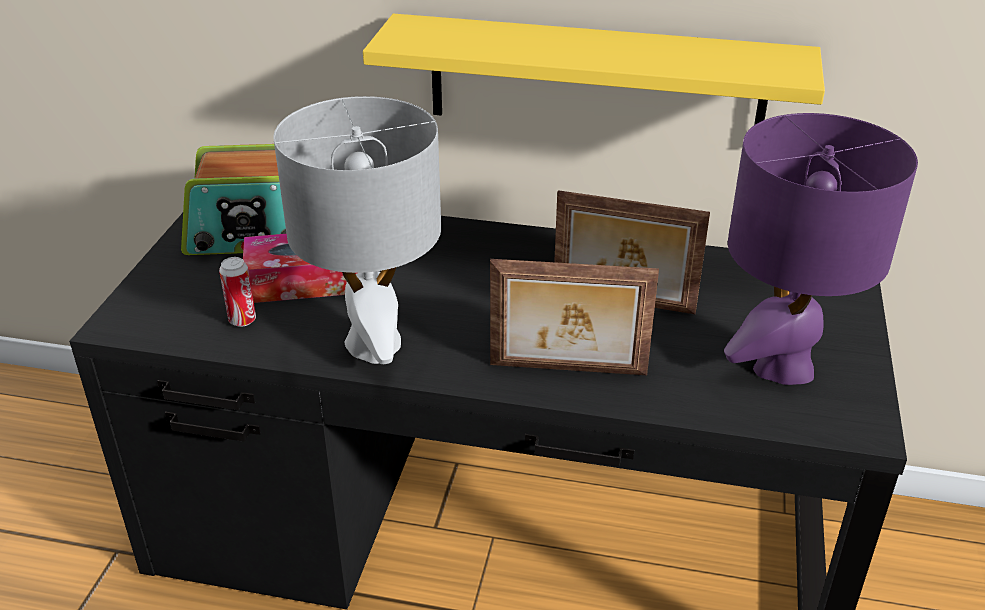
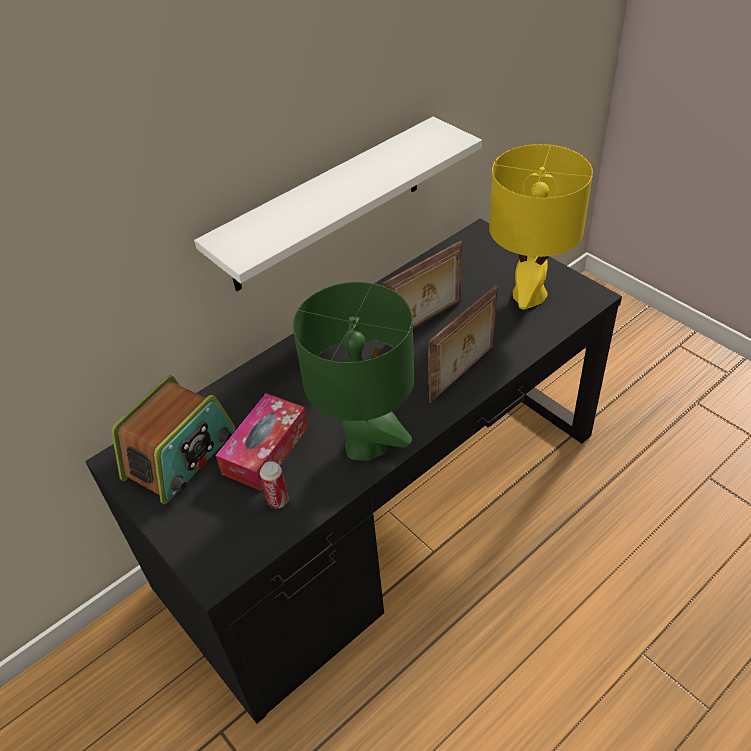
camera: 50 degrees left, 10 degrees up
(374, 345) = (366, 445): grey table lamp -> green table lamp
(595, 80) = (327, 205): yellow shelf -> white shelf
(782, 367) = (529, 296): purple table lamp -> yellow table lamp

